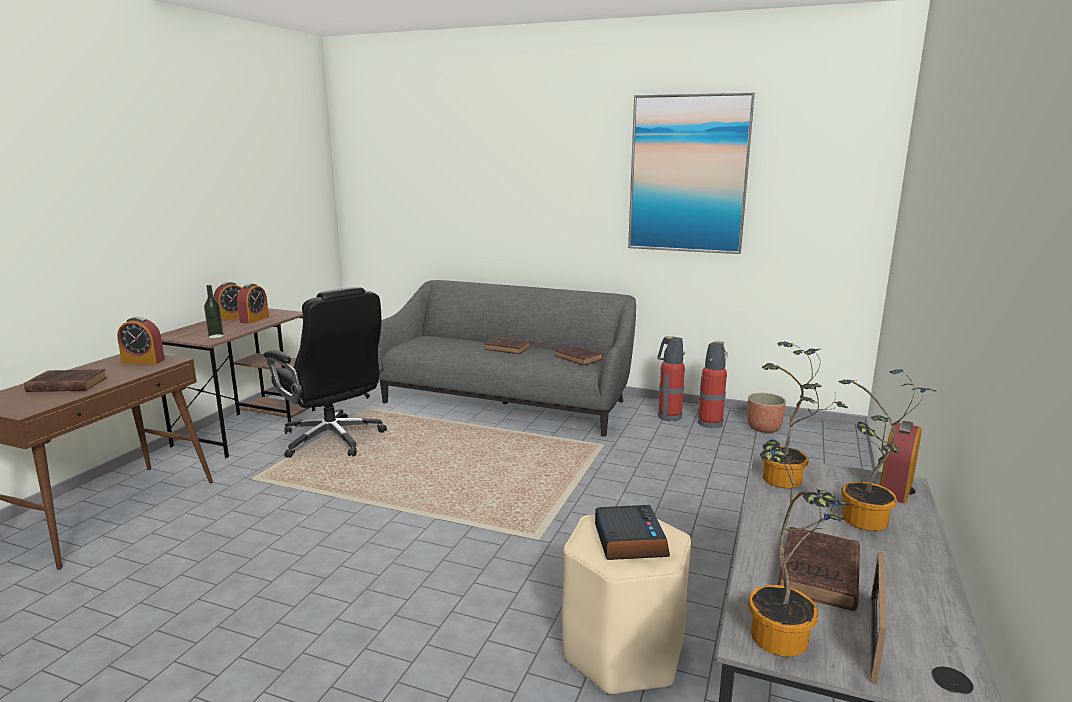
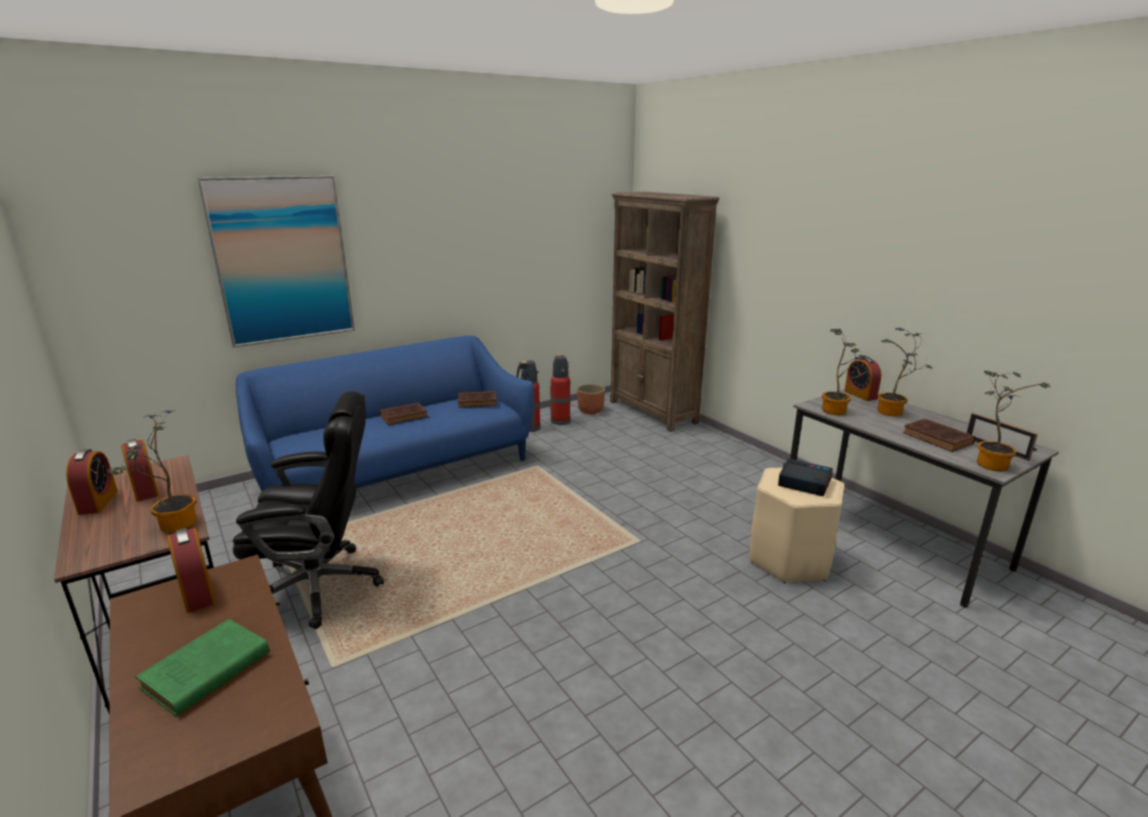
camera: 55 degrees left, 5 degrees up
(65, 385) = (204, 672): brown book -> green book
(143, 361) = (198, 592): alarm clock -> alarm clock turned 75 degrees counterclockwise
(216, 336) = (172, 526): bottle -> potted plant
(507, 401) = (397, 471): grey sofa -> blue sofa
(688, 174) = (501, 219): picture -> picture (282, 260)
(835, 458) = (653, 412): none -> brown bookcase

